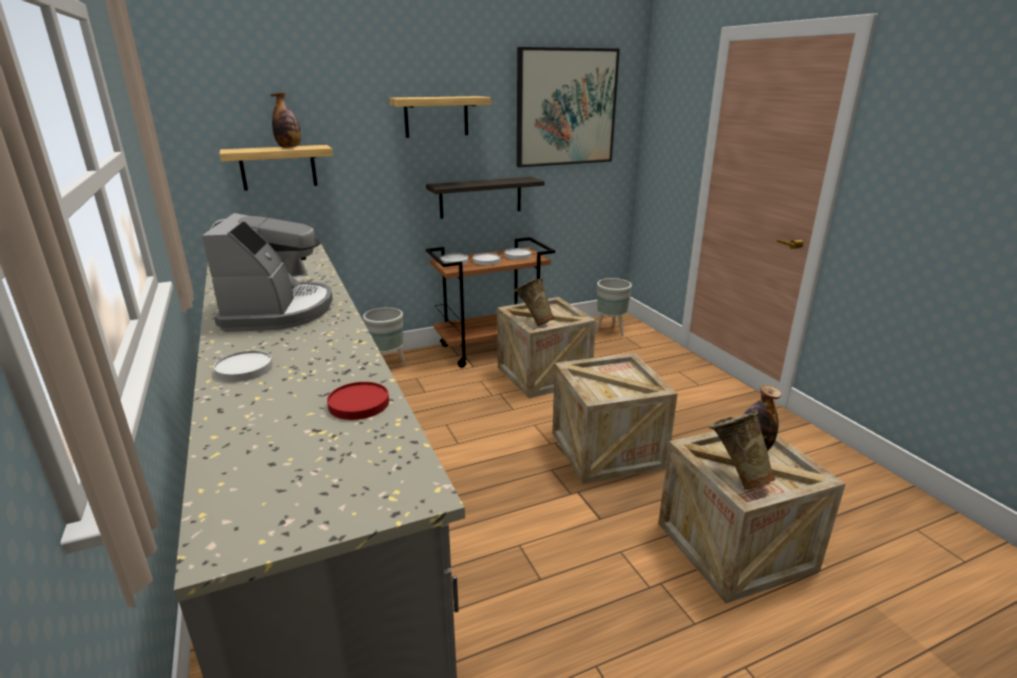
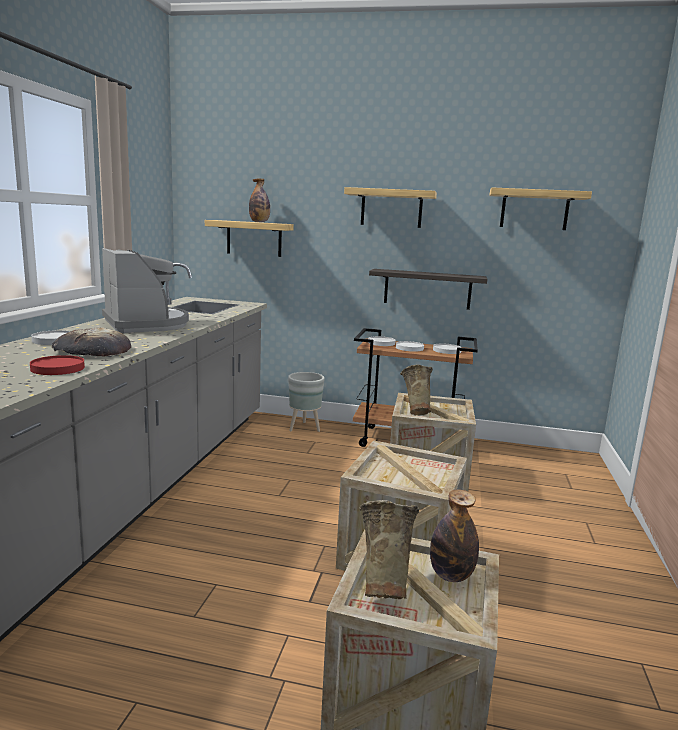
camera: 35 degrees right, 10 degrees down
(278, 311) = (146, 324): coffee machine -> coffee machine turned 60 degrees counterclockwise
(326, 367) = (92, 350): none -> bread
(566, 108) = (534, 210): picture -> shelf
(610, 331) = (553, 464): grey planter -> none

